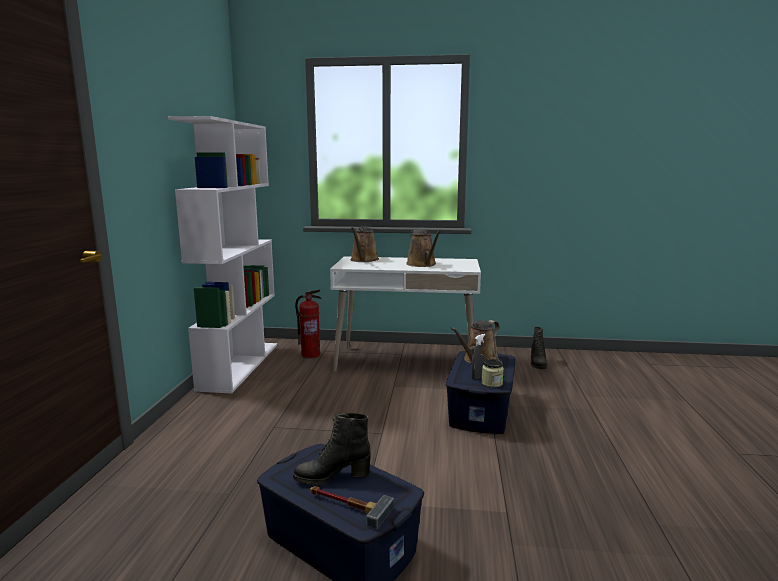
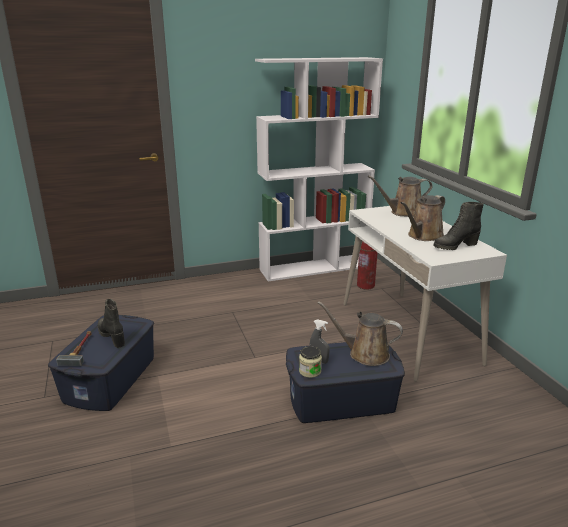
camera: 65 degrees right, 10 degrees up
(537, 364) = (515, 422): black boot -> black boot (455, 246)

